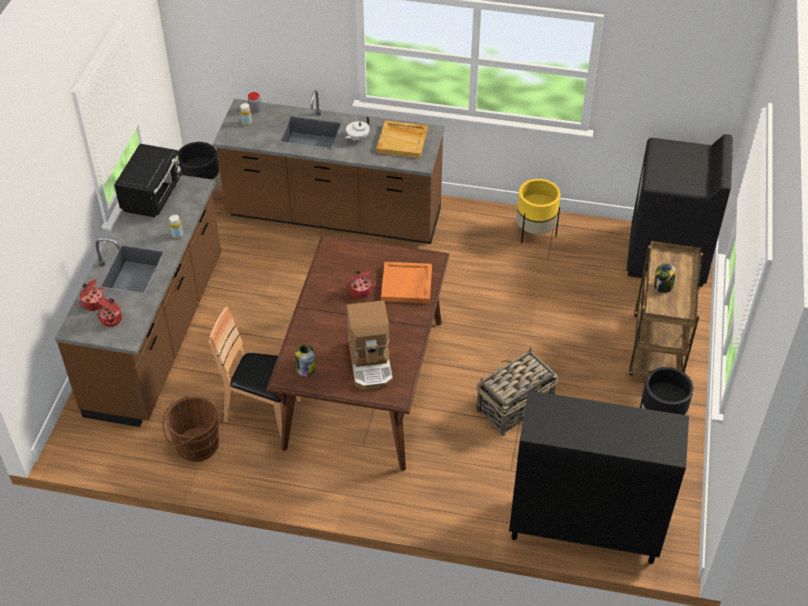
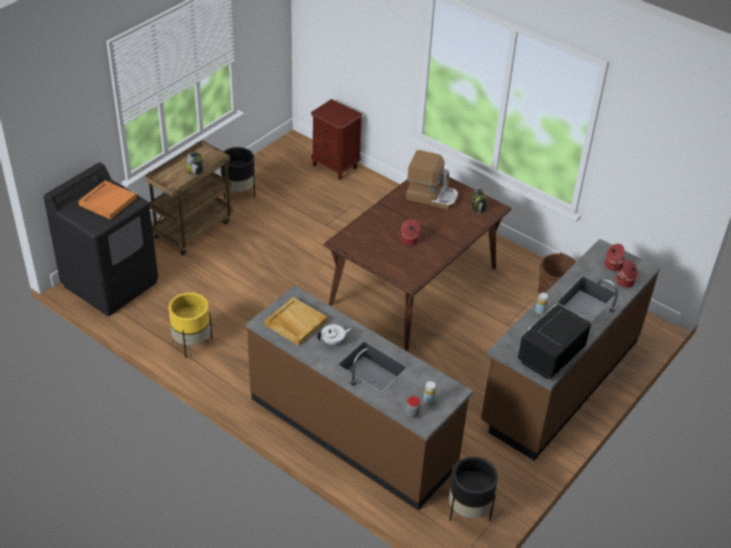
camera: 155 degrees left, 5 degrees down
(263, 412) = (498, 295): brown chair -> none
(371, 362) = (431, 196): coffee machine -> coffee machine turned 90 degrees clockwise
(407, 285) = (372, 232): orange tray -> orange tray (107, 201)
(514, 407) = (321, 234): basket -> none
(583, 529) = (335, 166): black cabinet -> brown nightstand

